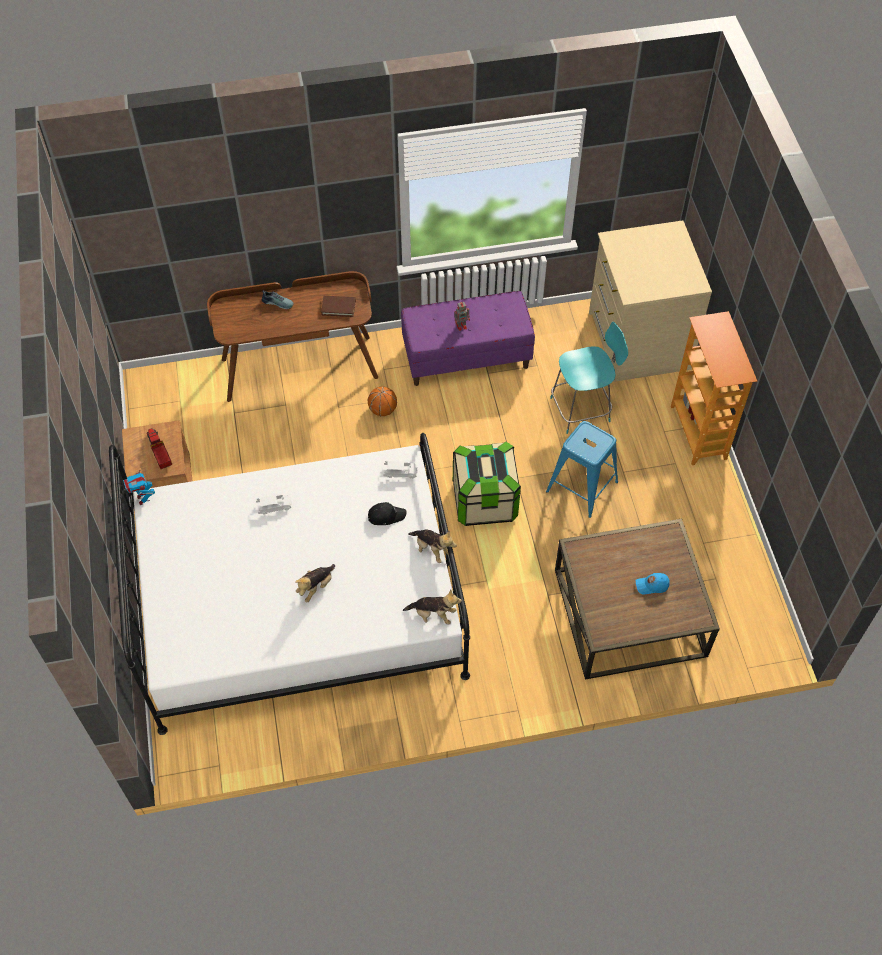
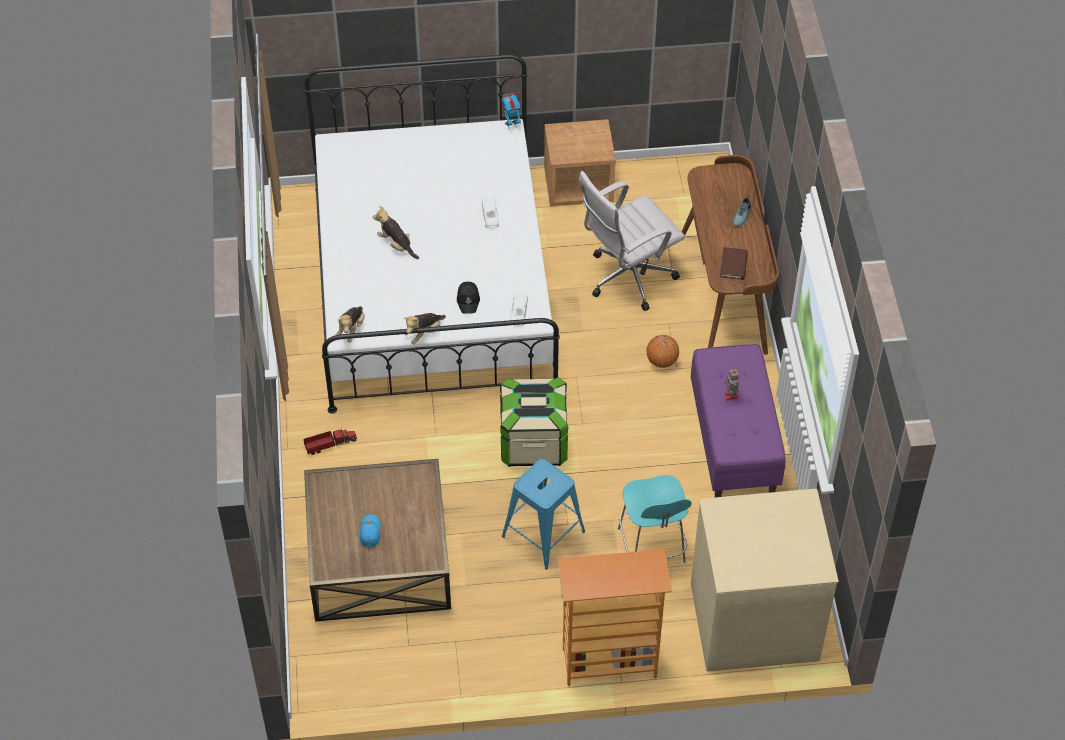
camera: 95 degrees right, 5 degrees down
(159, 452) = (577, 146): toy truck -> toy truck (329, 444)
(285, 440) = (627, 279): none -> white office chair

